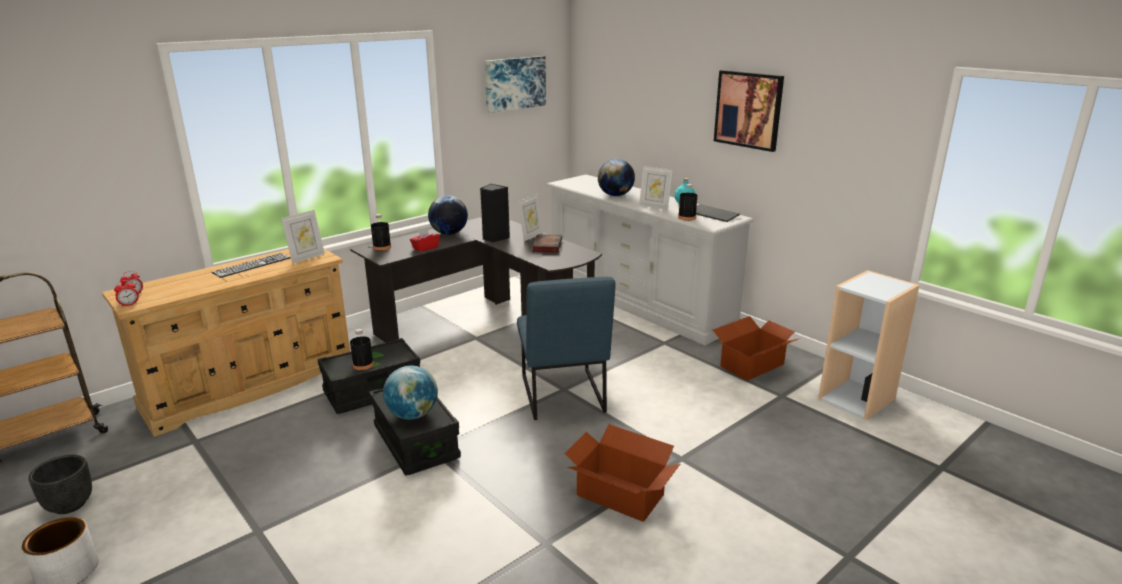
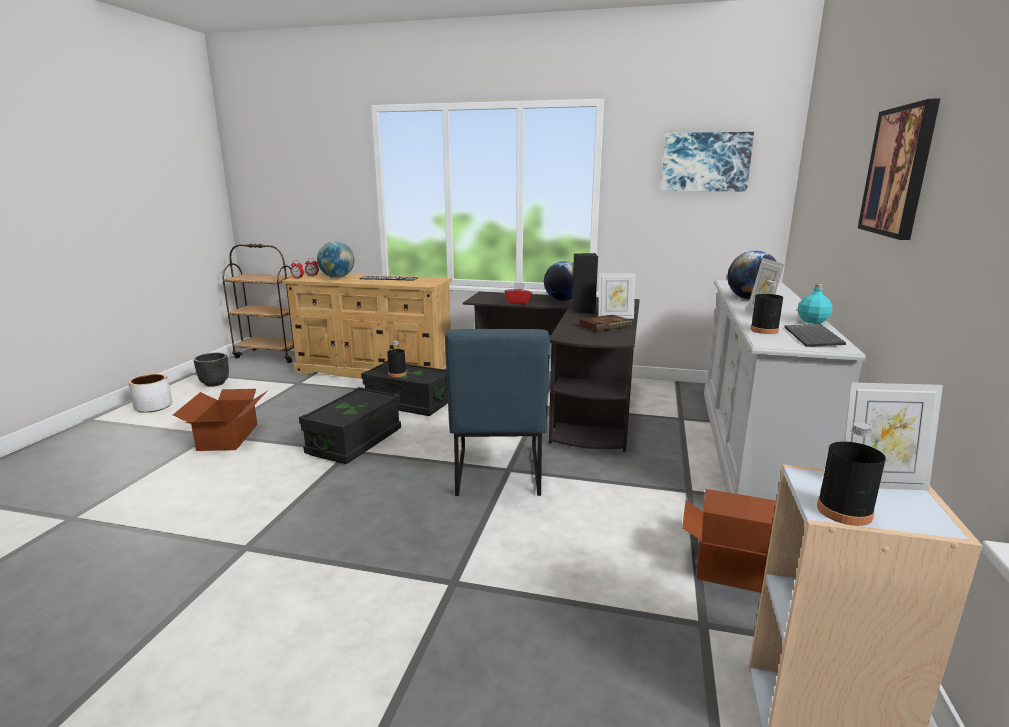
camera: 55 degrees right, 5 degrees down
(306, 257) = (421, 282): picture frame -> picture frame (879, 484)
(382, 247) = (496, 295): black bottle -> black bottle (844, 511)
(413, 415) = (341, 410): globe -> globe (337, 277)
(562, 395) = (497, 472): blue chair -> blue chair turned 45 degrees counterclockwise
(620, 496) = (348, 564): cardboard box -> cardboard box (227, 437)

